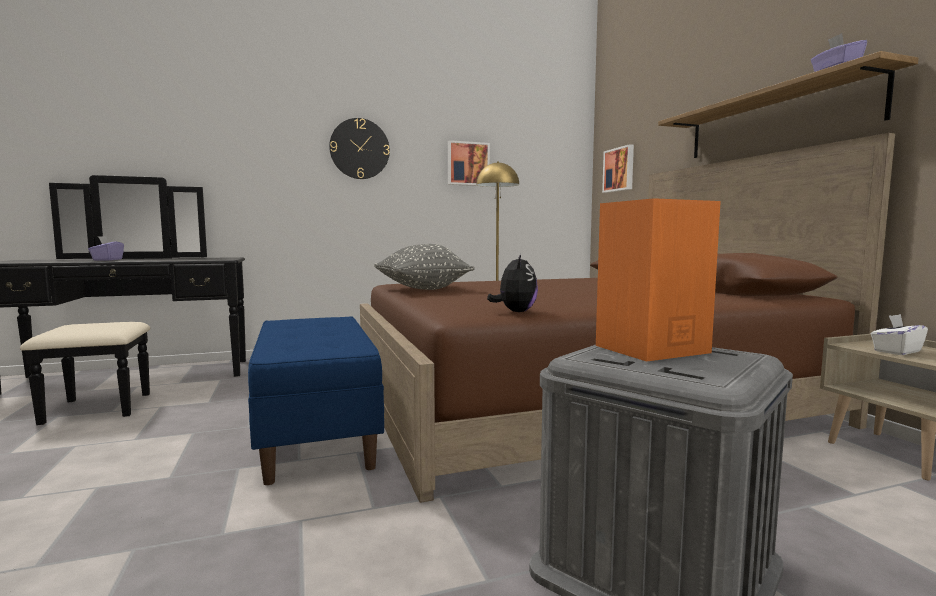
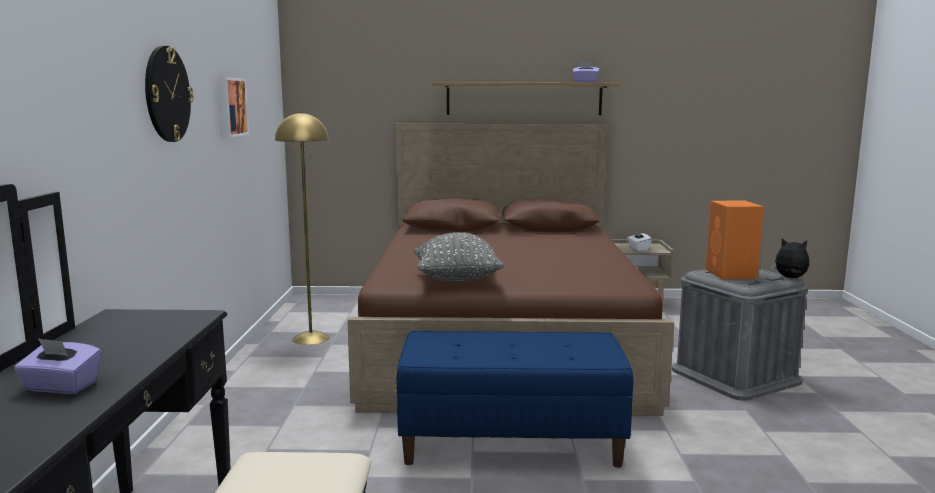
camera: 70 degrees left, 5 degrees up
(515, 312) = (626, 275): plush toy -> plush toy (790, 278)
(619, 169) = (338, 111): picture -> none

